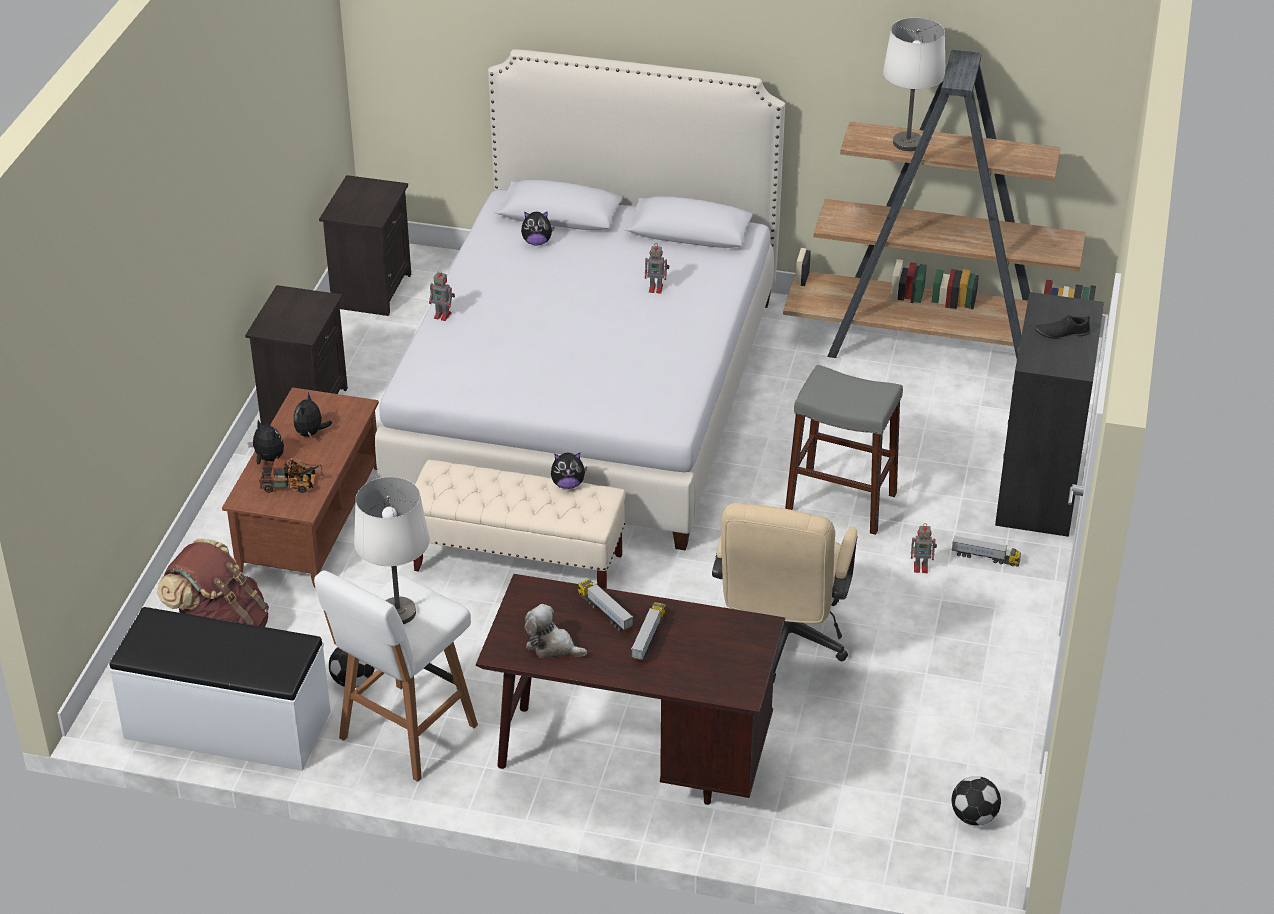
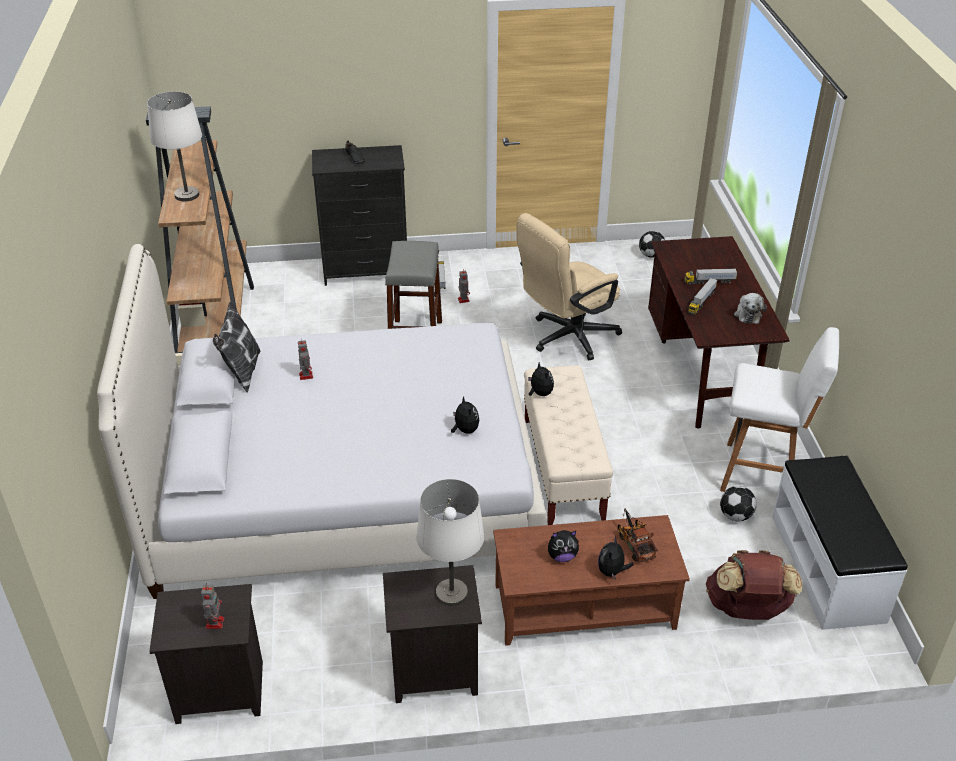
camera: 110 degrees left, 0 degrees up
(398, 613) = (773, 387): white table lamp -> white table lamp (451, 593)
(443, 315) = (396, 484): toy robot -> toy robot (215, 622)
(537, 242) = (256, 459): plush toy -> plush toy (465, 430)
(685, 250) = (242, 373): none -> pillow
(781, 644) = (566, 338): beige office chair -> beige office chair turned 150 degrees clockwise

